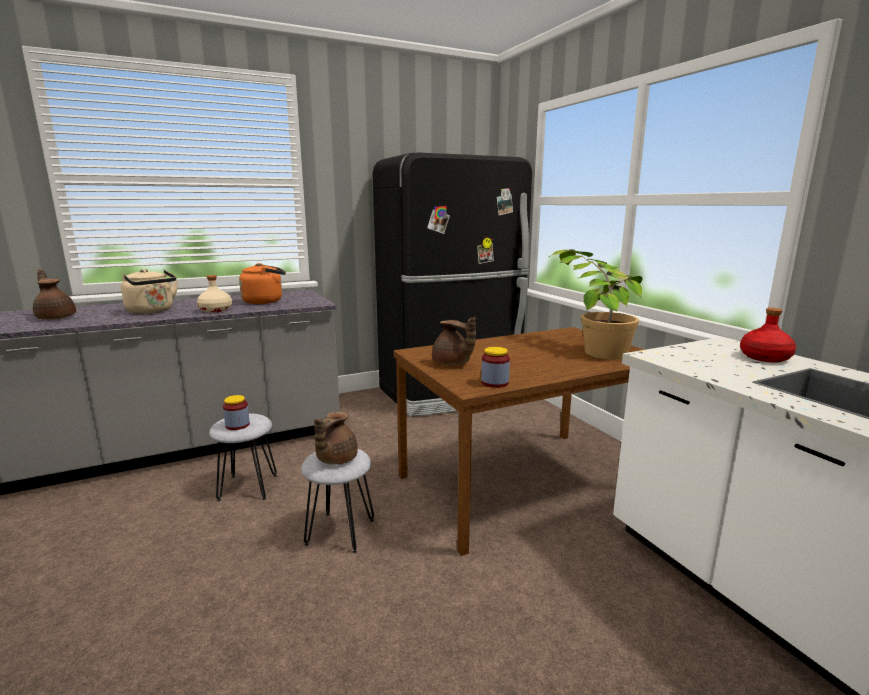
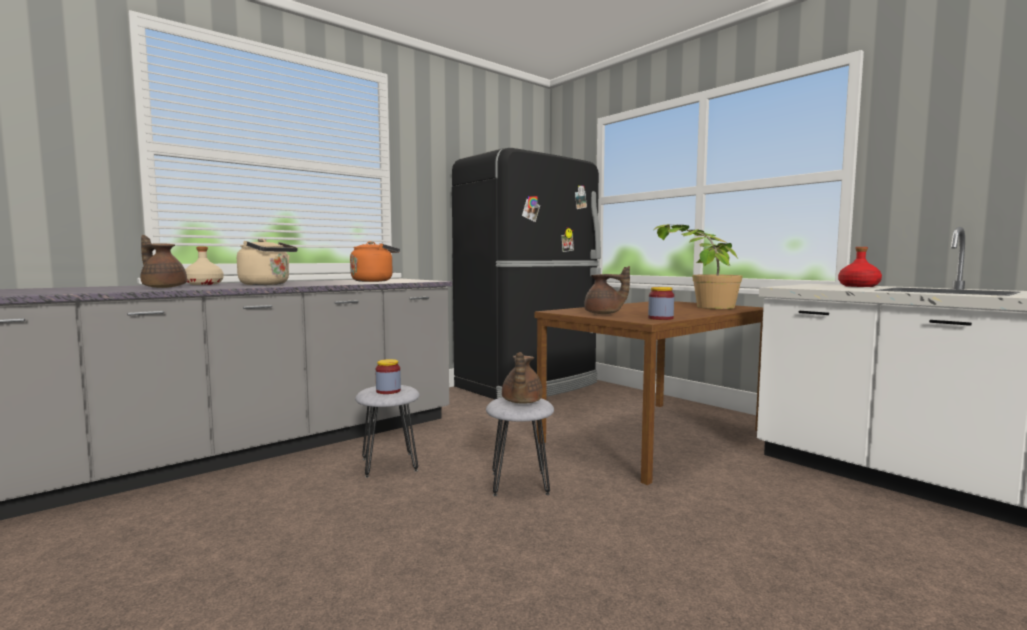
camera: 15 degrees left, 10 degrees down
(215, 310) = (336, 283): beige bottle -> beige bottle (203, 284)

